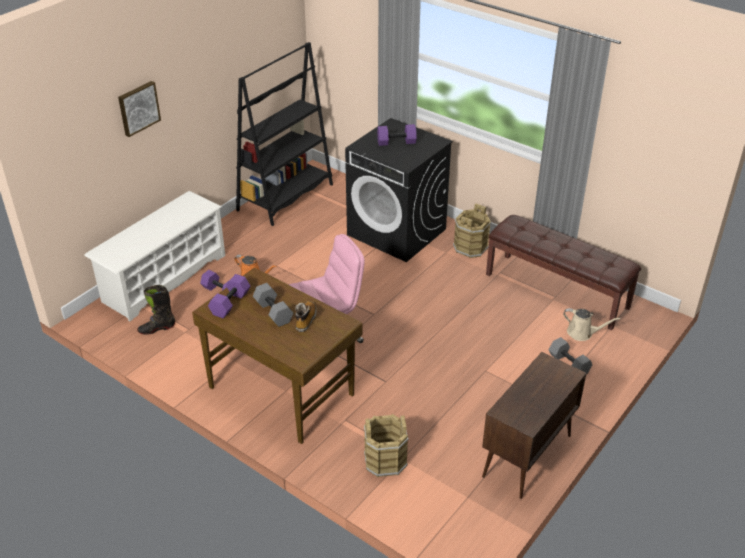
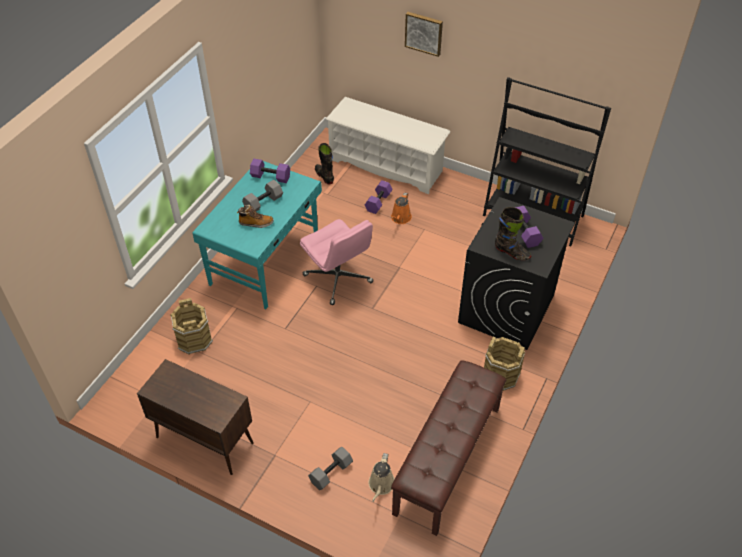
camera: 80 degrees right, 10 degrees up
(281, 390) = (266, 262): brown desk -> turquoise desk
(419, 152) = (512, 252): none -> black boot

